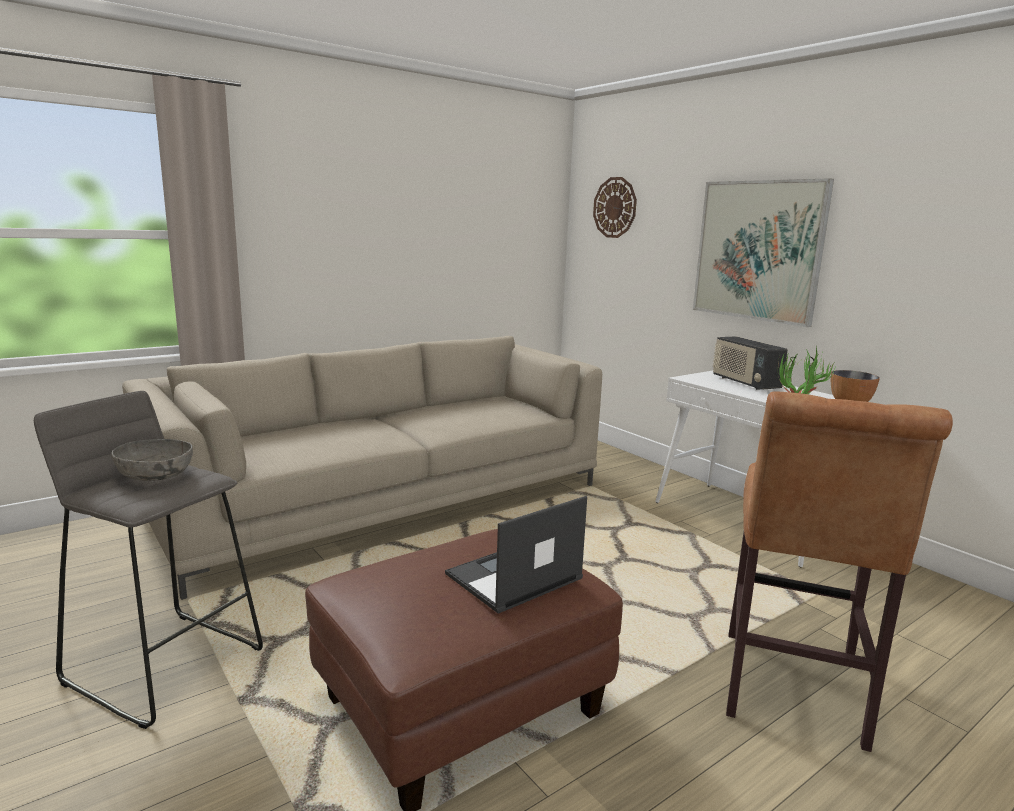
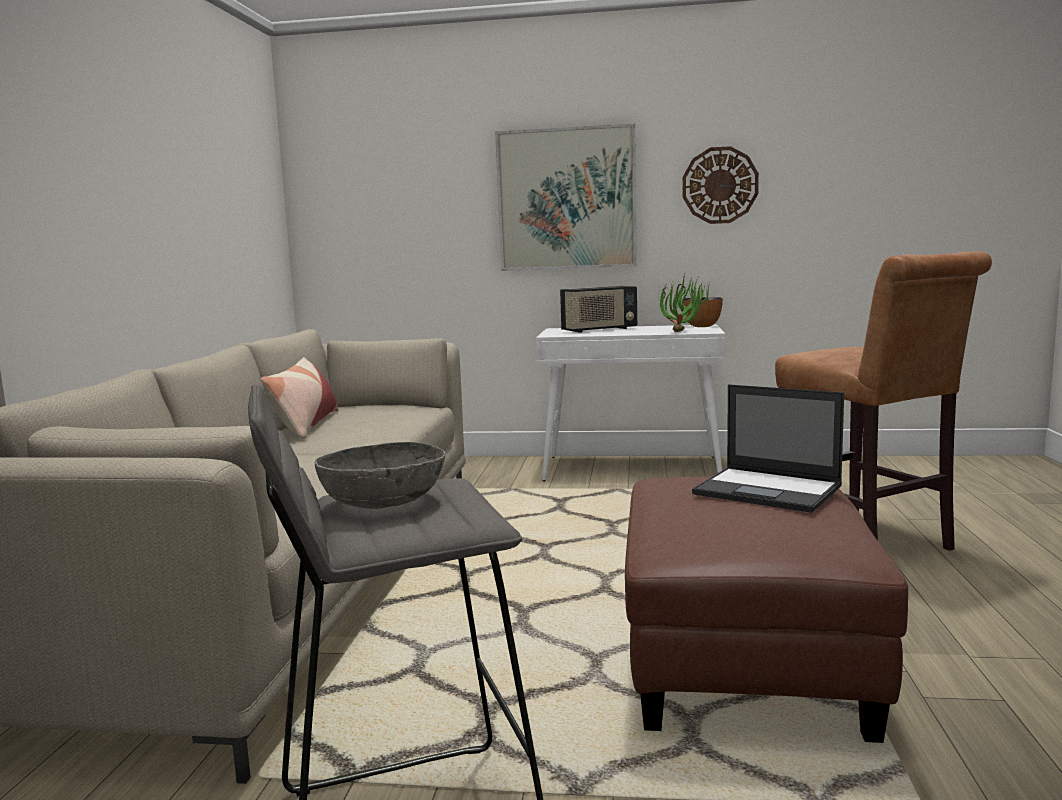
camera: 45 degrees left, 5 degrees down
(448, 406) = (305, 425): none -> pillow
(513, 577) = (769, 490): laptop -> laptop turned 60 degrees counterclockwise
(615, 207) = (363, 167): wall clock -> wall clock (720, 185)
(744, 383) = (599, 330): radio -> radio turned 45 degrees counterclockwise

